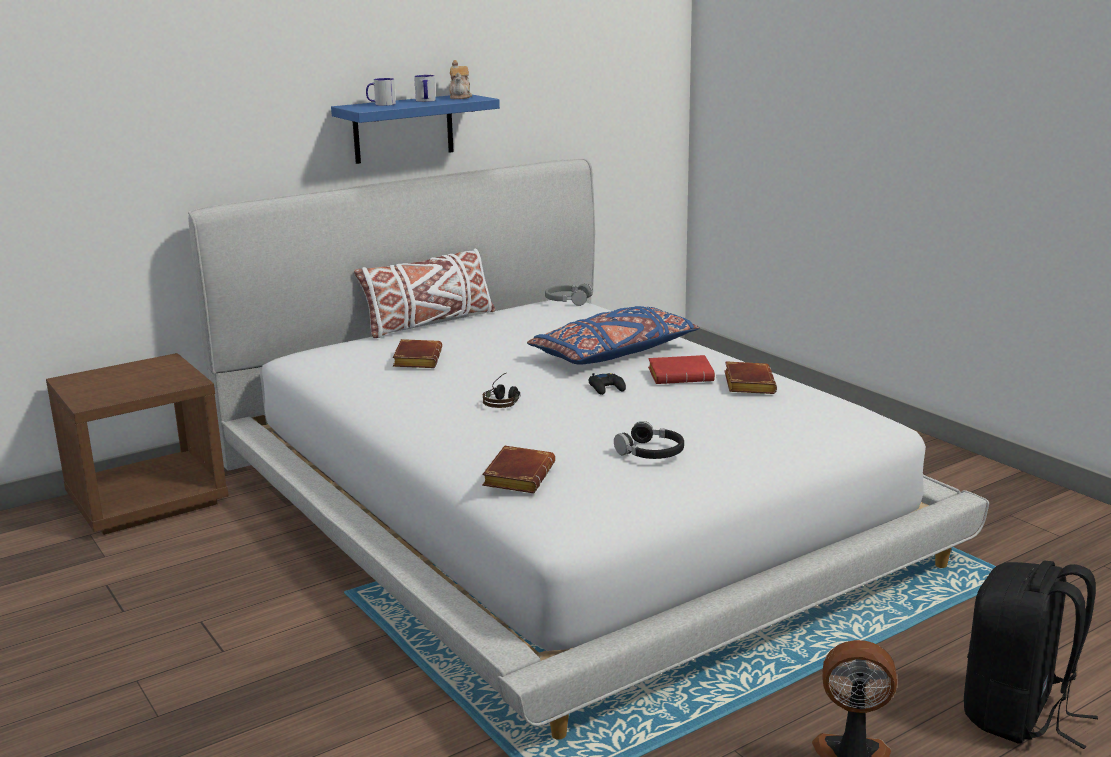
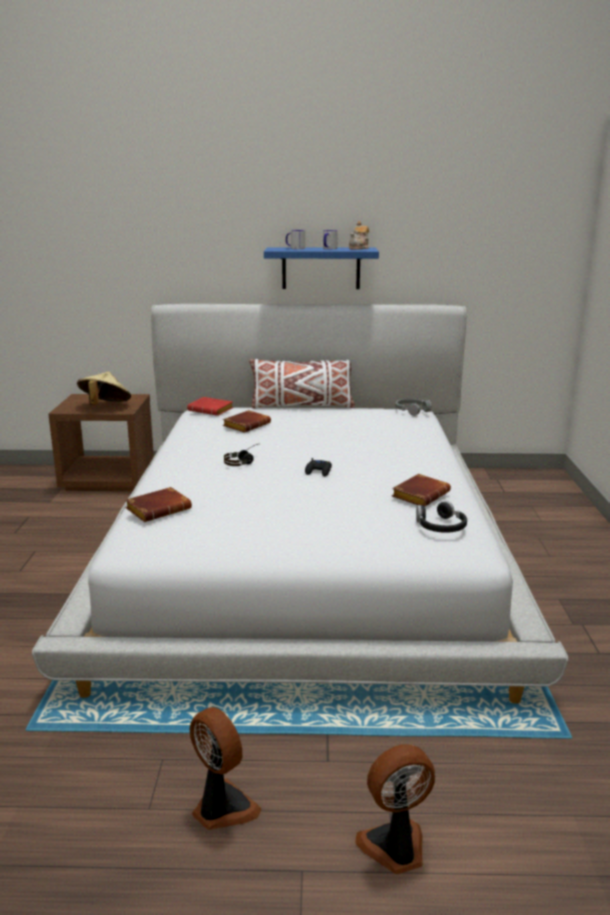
camera: 35 degrees right, 0 degrees up
(147, 383) = (105, 406): none -> beige hat
(613, 353) = (369, 451): blue pillow -> none
(651, 452) = (261, 520): black headphones -> black headphones (440, 526)
(682, 376) = (384, 477): red book -> red book (212, 410)
(1018, 715) = (395, 848): black backpack -> fan

